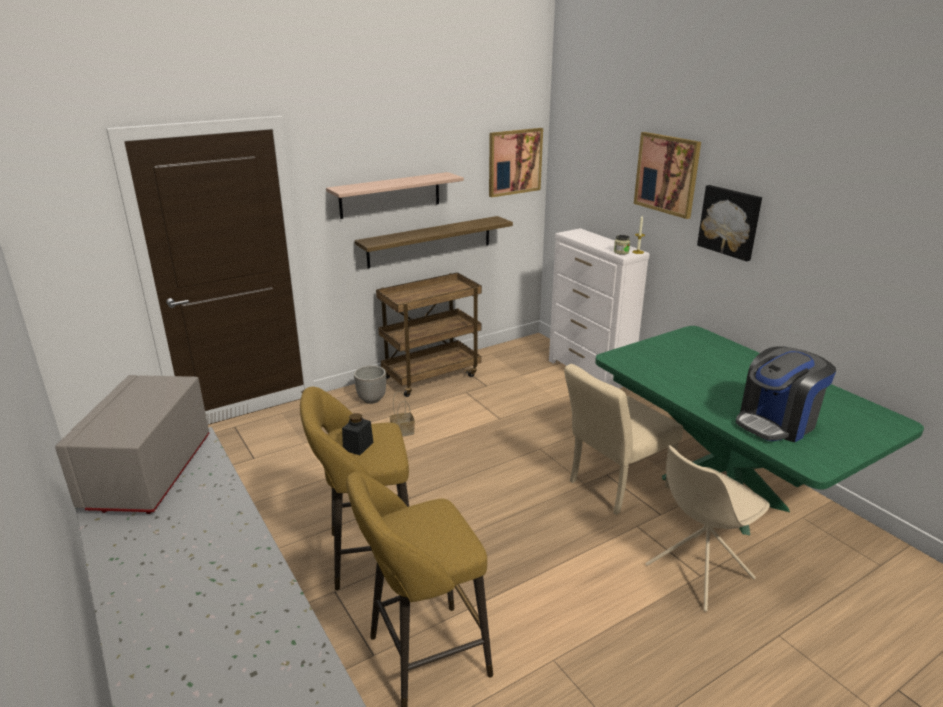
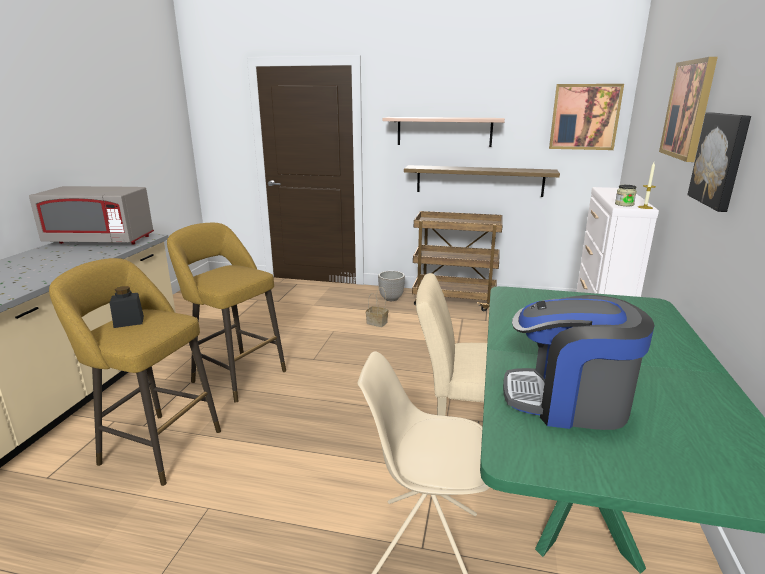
camera: 45 degrees right, 5 degrees down
(149, 474) = (101, 241): grey microwave -> grey microwave turned 135 degrees counterclockwise
(358, 446) = (219, 274): black jar -> black jar (129, 322)

